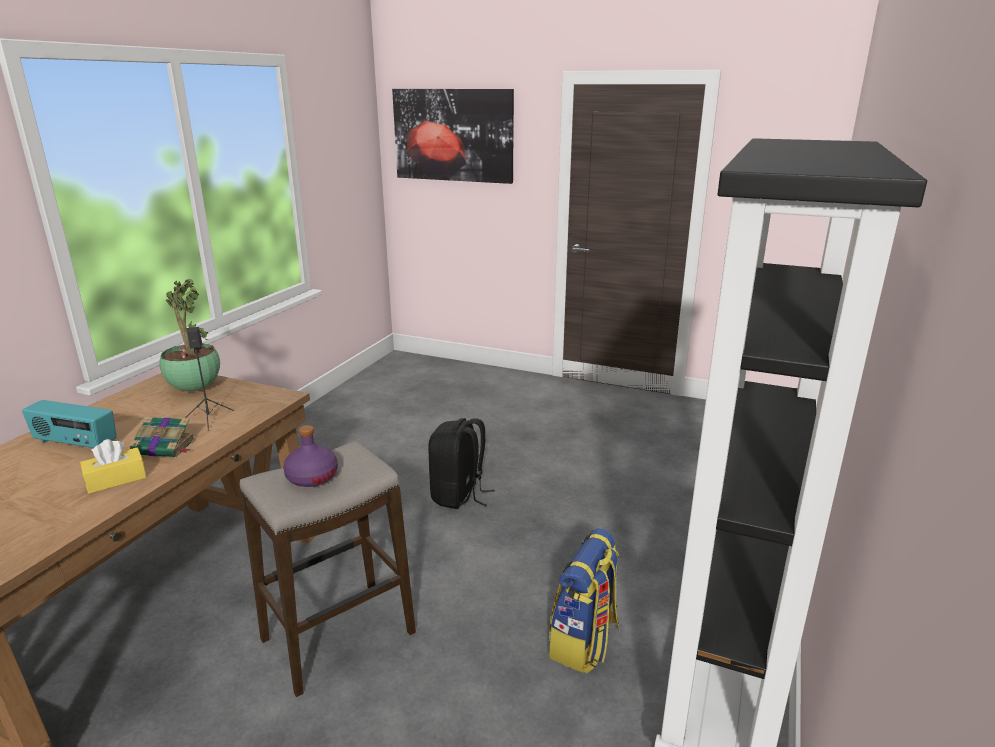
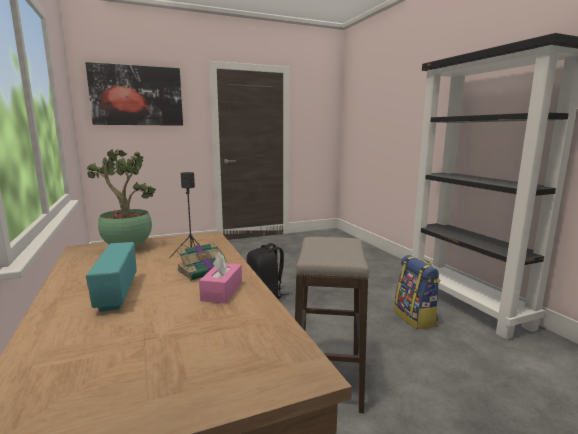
camera: 45 degrees left, 10 degrees down
(75, 444) = (116, 294): radio -> radio turned 105 degrees clockwise
(116, 479) = (222, 291): yellow tissue box -> pink tissue box
(312, 477) = (332, 251): purple bottle -> none

